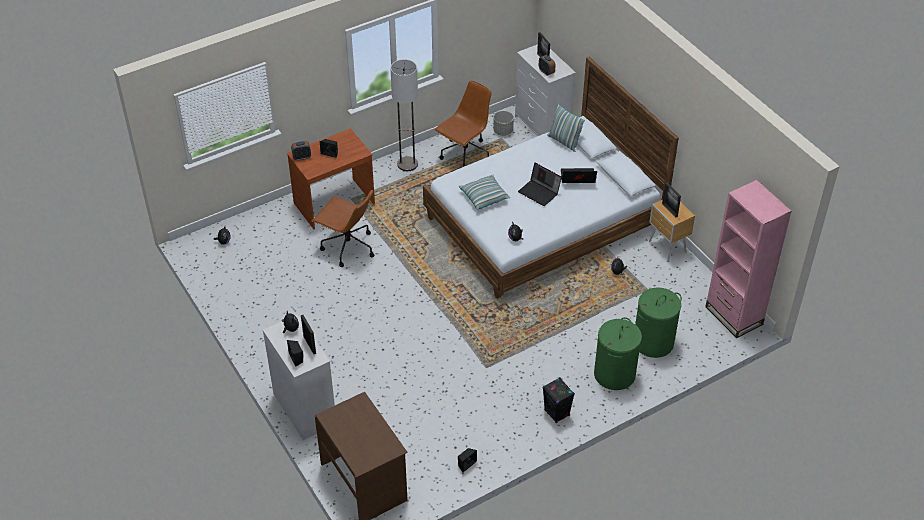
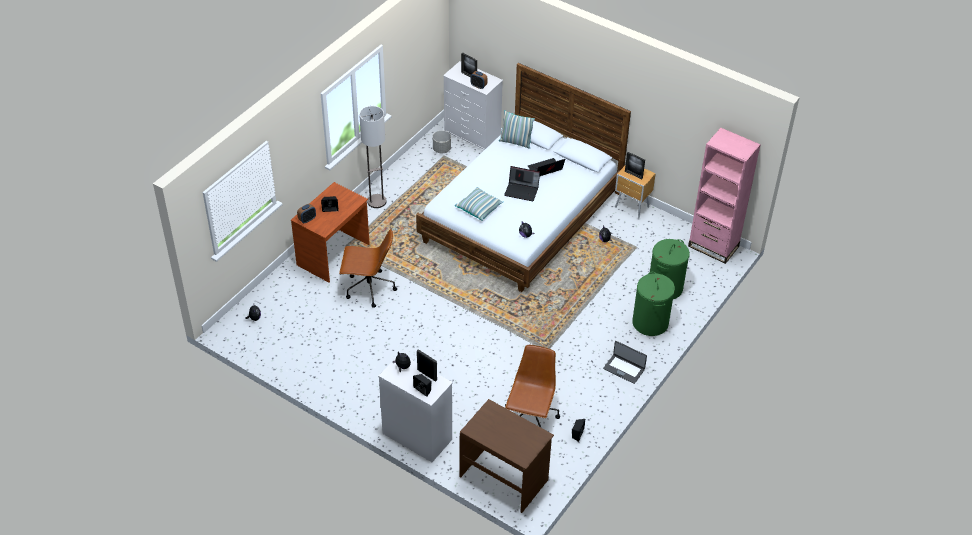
camera: 25 degrees left, 0 degrees up
(465, 155) = (421, 179): brown office chair -> brown office chair (530, 419)
(557, 413) = (624, 369): black speaker -> laptop

